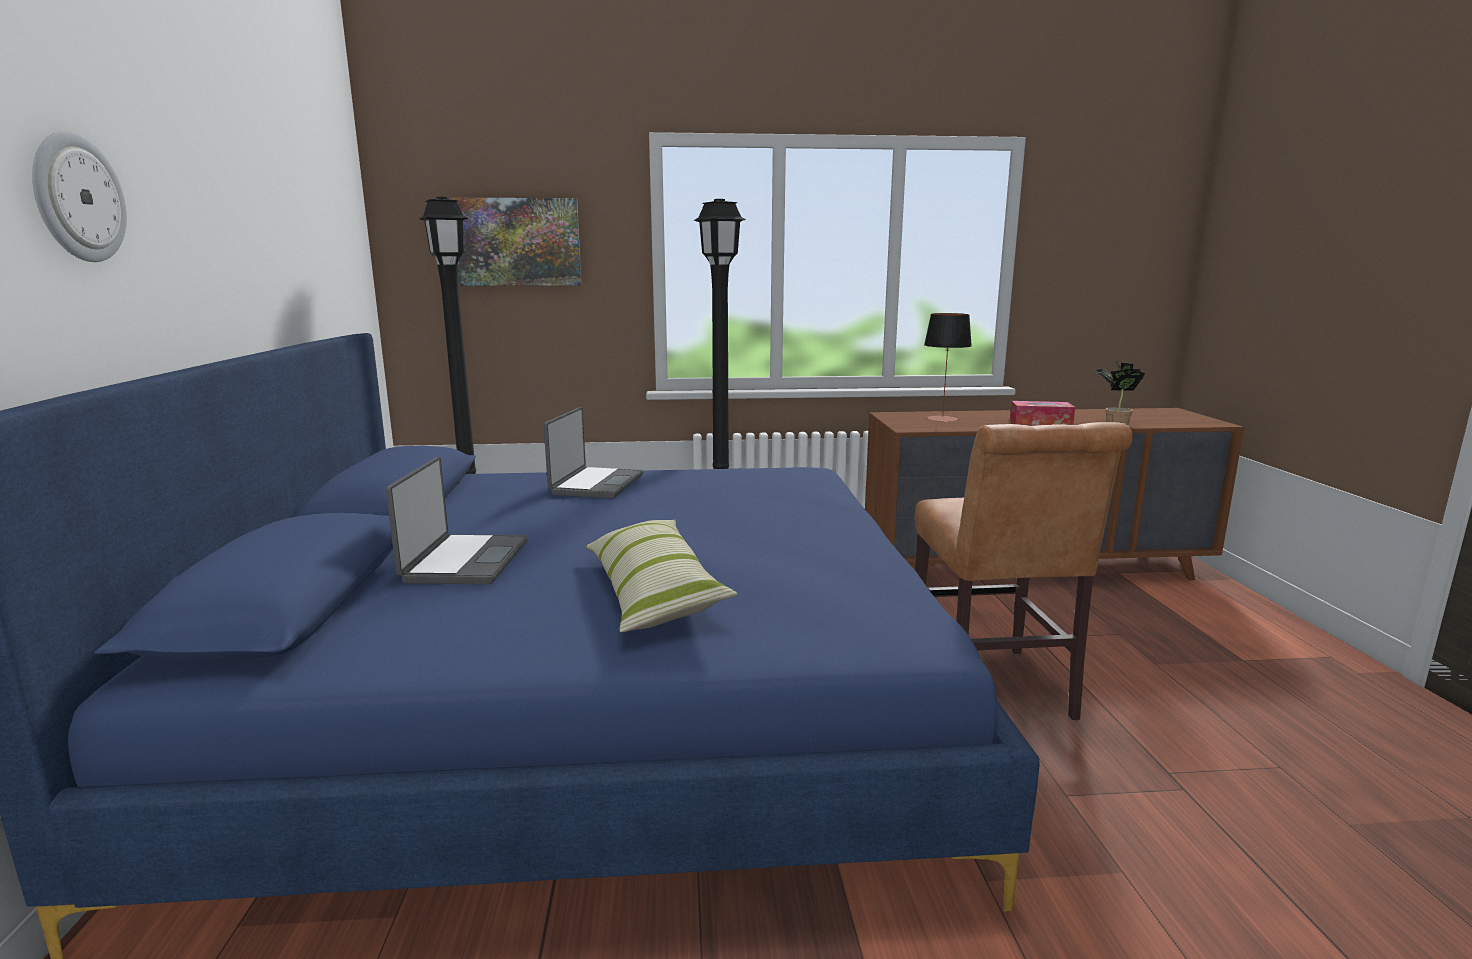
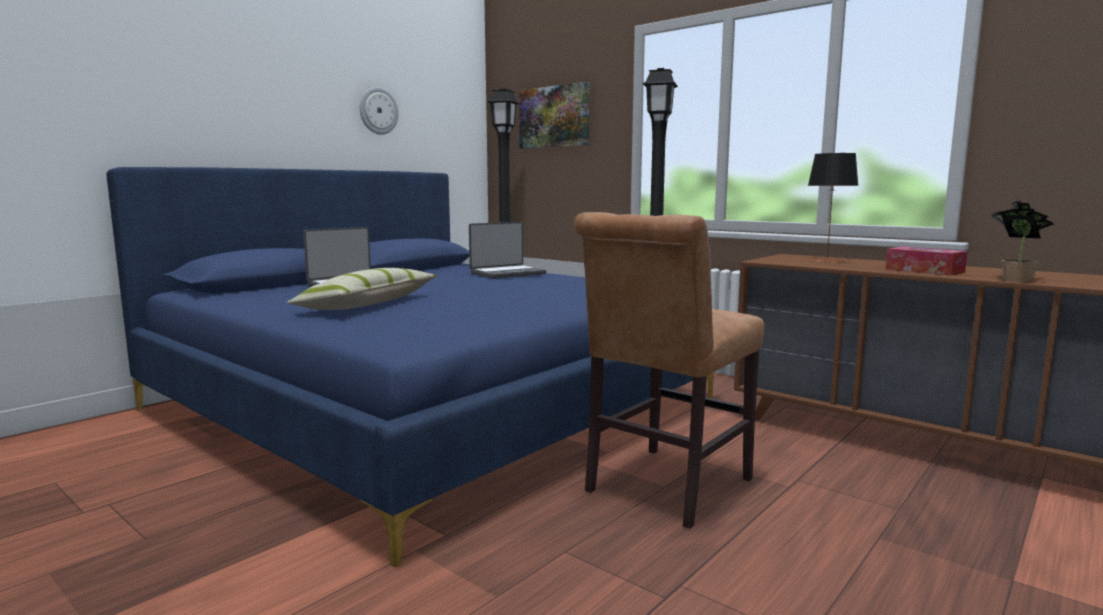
camera: 45 degrees right, 5 degrees down
(77, 198) = (231, 87): wall clock -> wall clock (378, 111)

